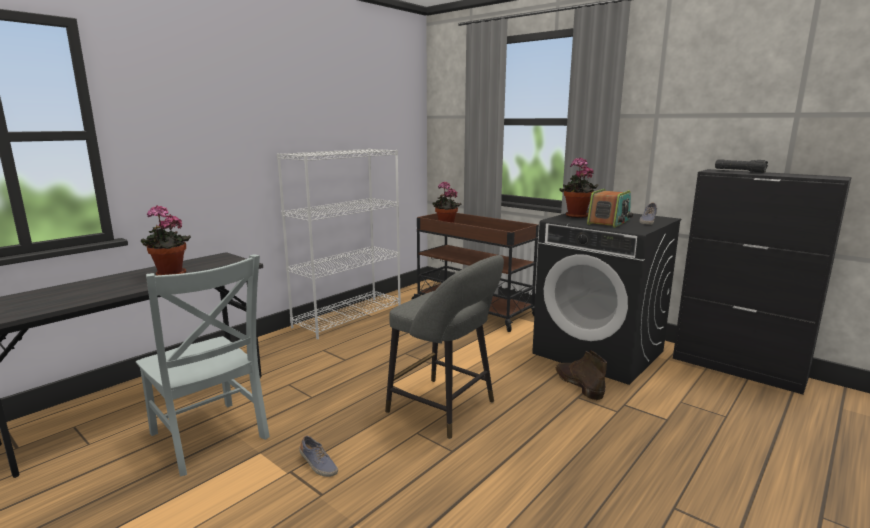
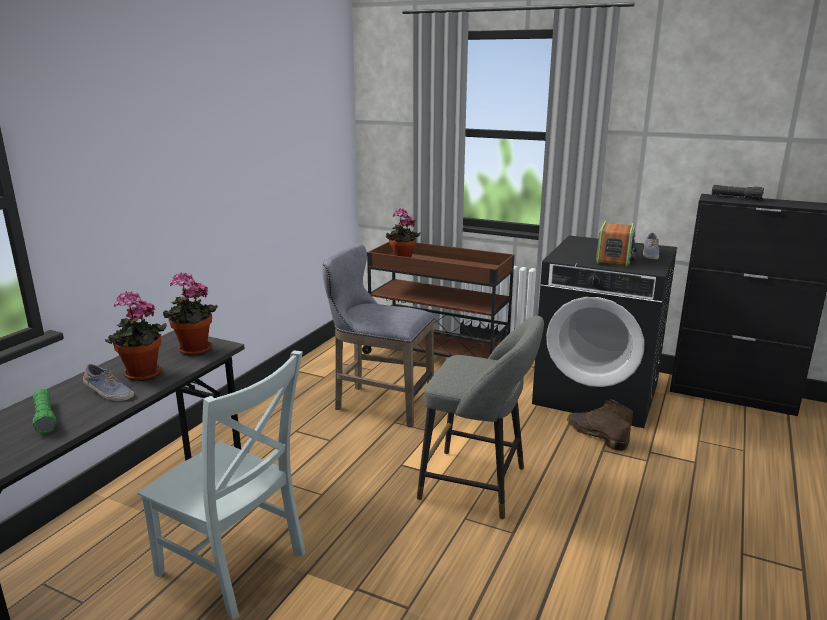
camera: 15 degrees left, 5 degrees up
(76, 292) = (45, 418): none -> green flashlight
(318, 465) = (382, 575): shoe -> shoe (108, 393)
(348, 317) = (298, 381): white bookcase -> none
(401, 339) = (378, 404): none -> grey stool
(576, 216) = (574, 251): potted plant -> potted plant (193, 351)

